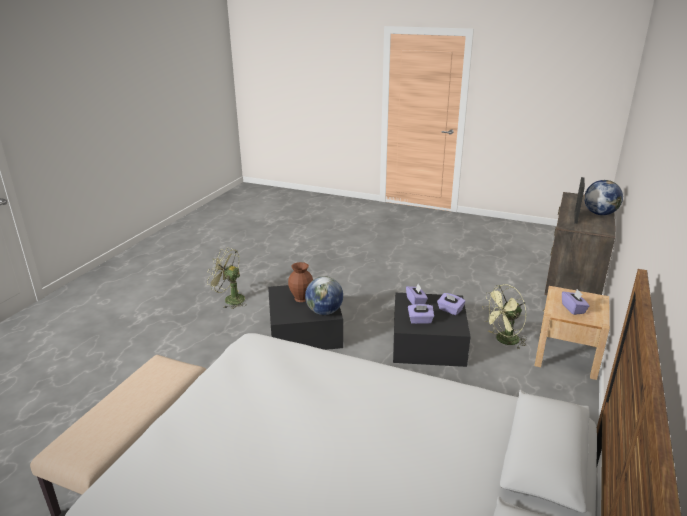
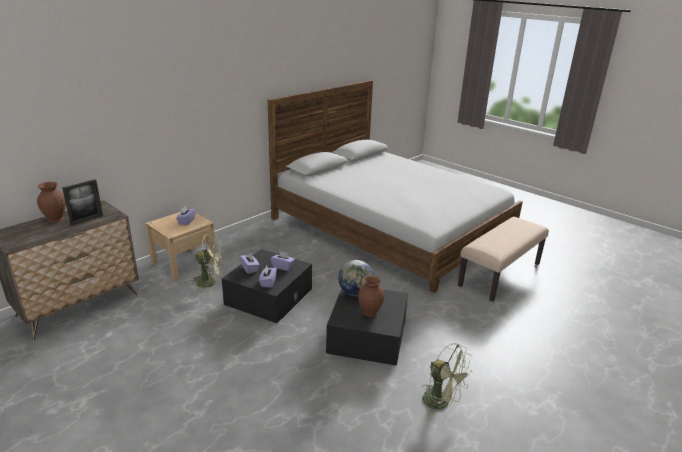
camera: 160 degrees left, 0 degrees up
(599, 213) = (55, 219): globe -> brown vase

